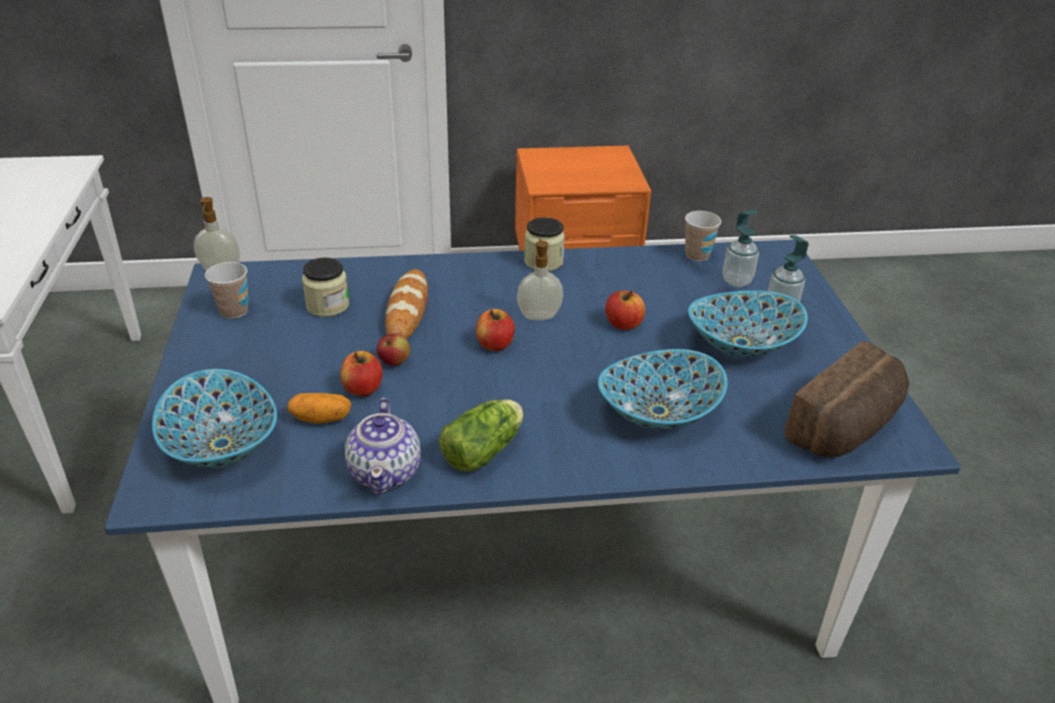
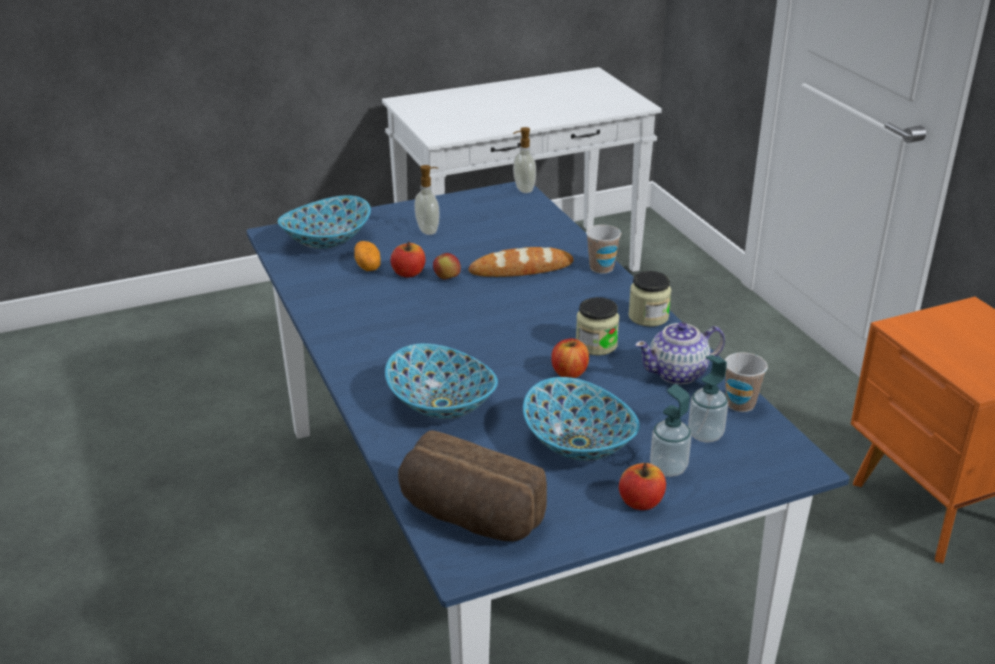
camera: 75 degrees right, 5 degrees down
(234, 311) = (474, 207): cup -> cup (601, 268)
(327, 305) = (505, 237): jar -> jar (596, 344)
(386, 472) = (322, 300): teapot -> teapot (678, 373)
(485, 449) = (360, 333): lettuce -> none
(495, 344) = (496, 315): apple -> apple (641, 502)
(539, 315) = (554, 328): soap dispenser -> soap dispenser (428, 230)

